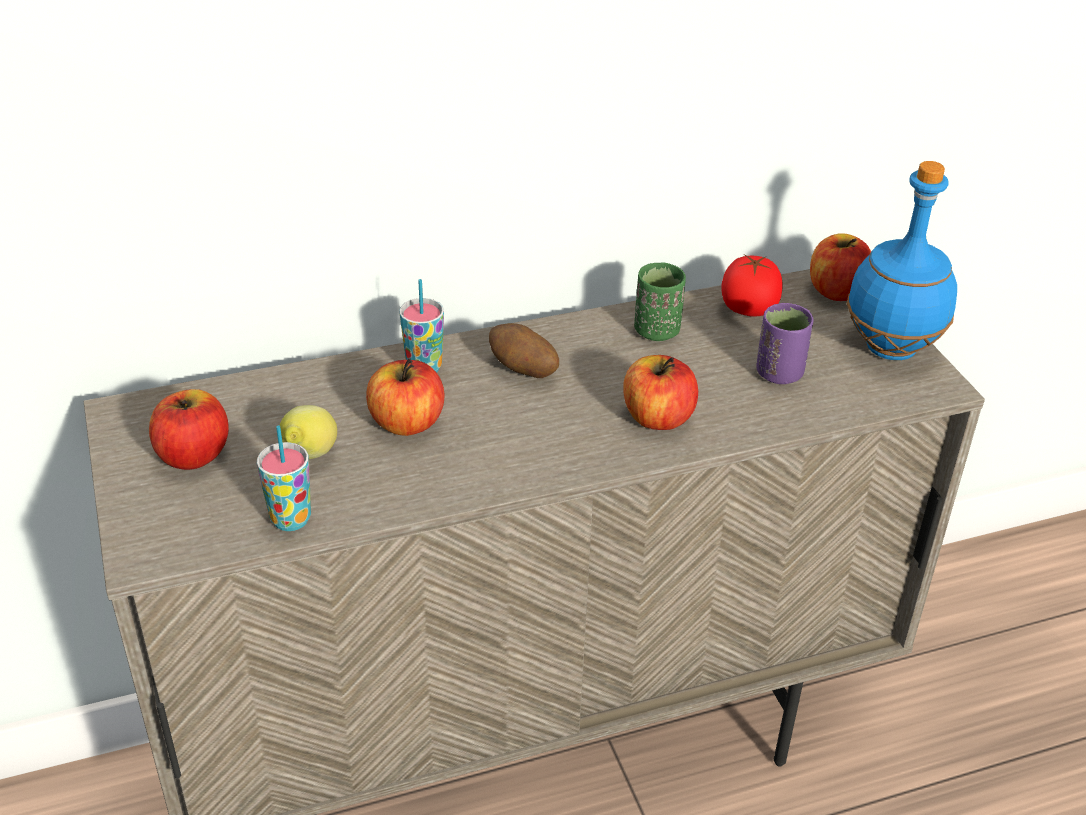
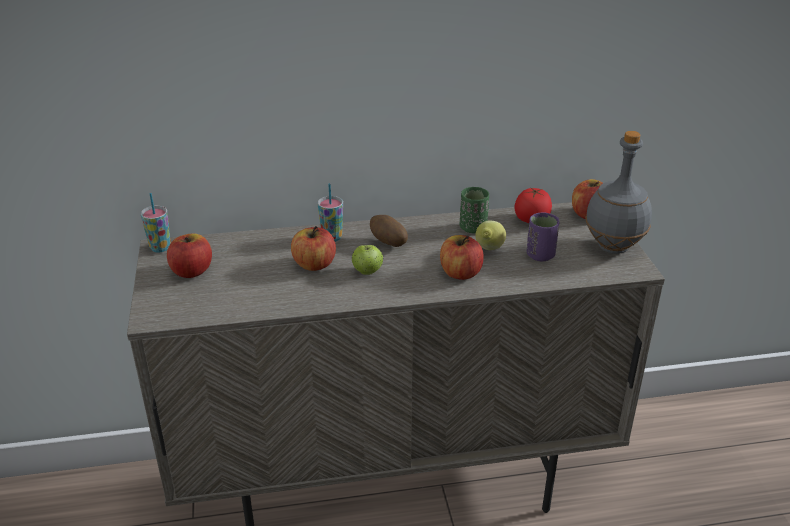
camera: 10 degrees right, 5 degrees down
(291, 519) = (236, 308): cup -> cup (160, 248)
(309, 457) = (254, 277): lemon -> lemon (488, 250)
(502, 429) = (367, 272): none -> apple
(889, 347) = (612, 246): blue bottle -> grey bottle

